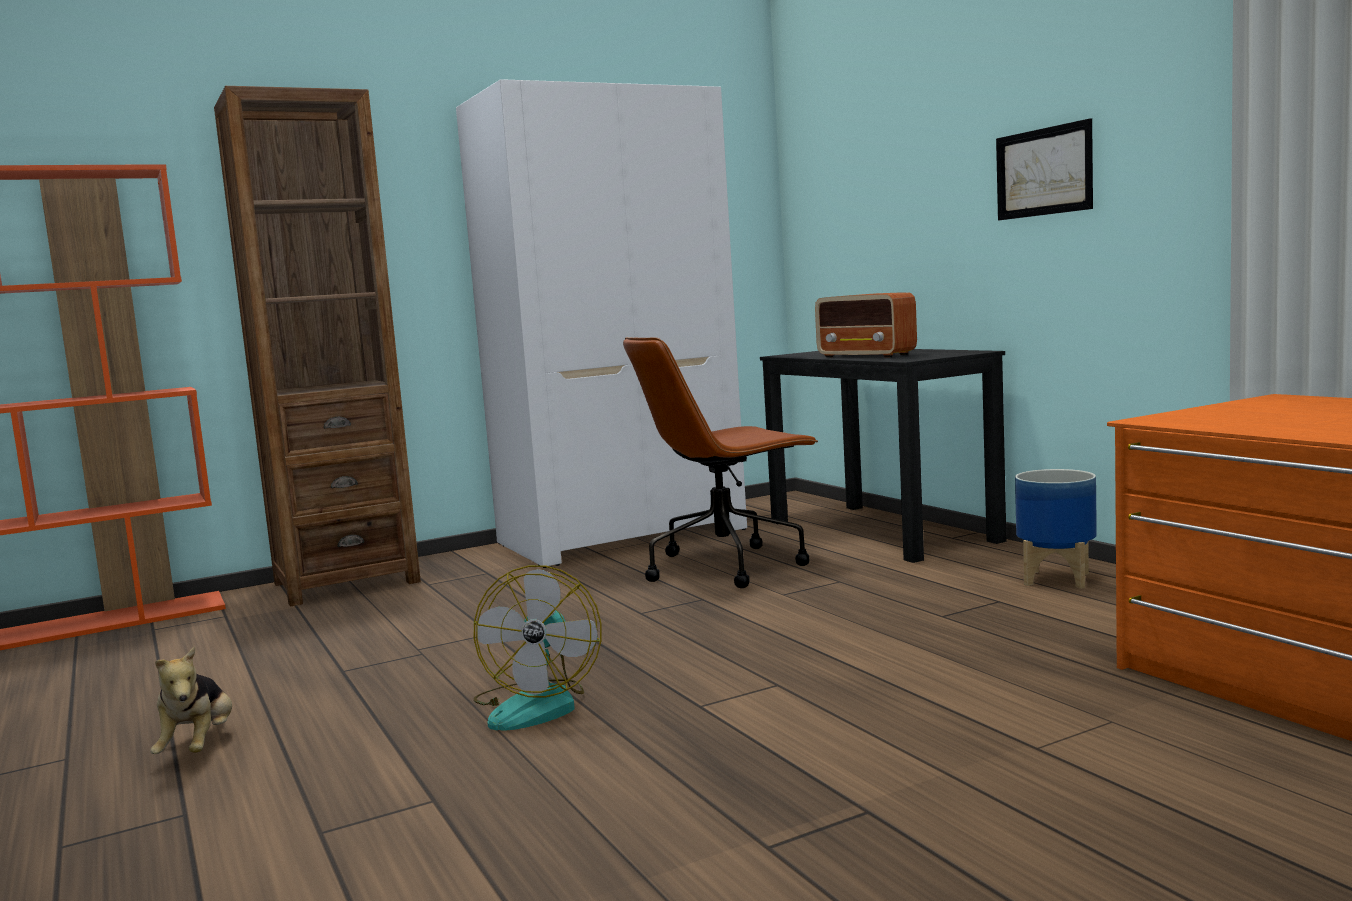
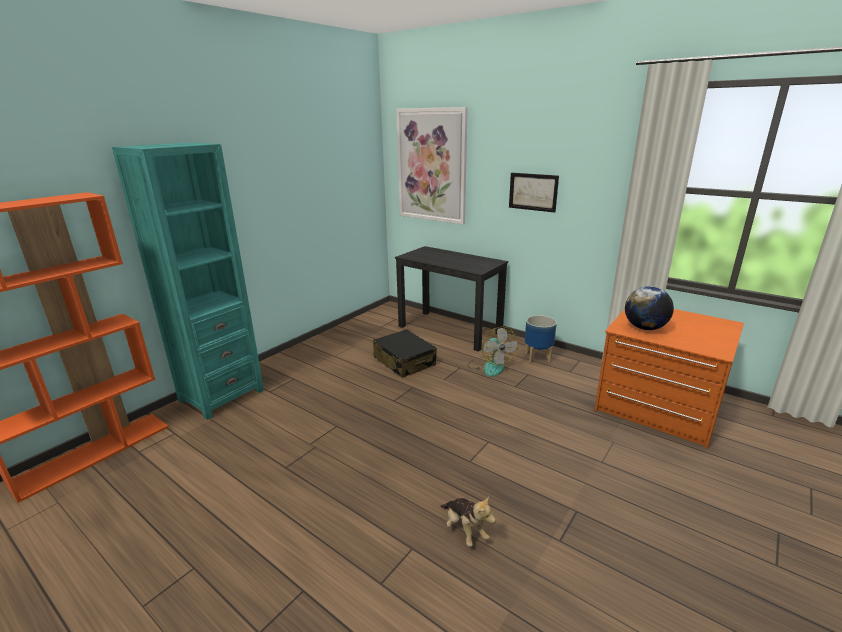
camera: 25 degrees left, 15 degrees up
(199, 747) = (262, 541): plush toy -> plush toy (465, 530)
(346, 582) = (221, 395): brown bookcase -> turquoise bookcase
(538, 704) = (402, 474): fan -> fan (490, 366)
(622, 536) = (337, 342): white wardrobe -> none
(726, 566) = (404, 361): brown office chair -> black suitcase
(856, 165) = (431, 166): none -> picture
(867, 356) = (452, 262): radio -> none
(1230, 418) = (644, 328): none -> globe

